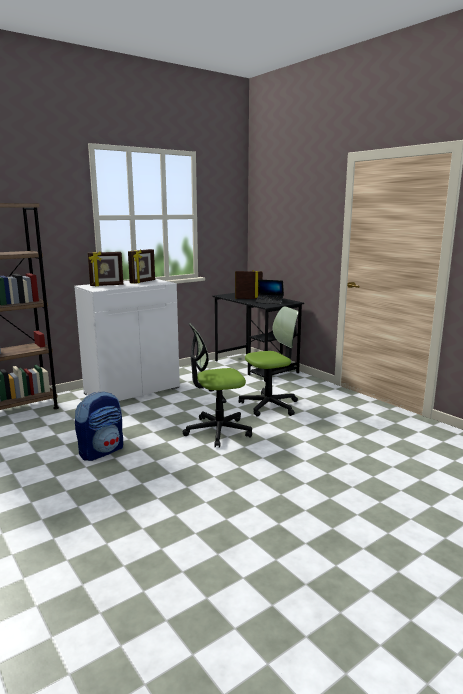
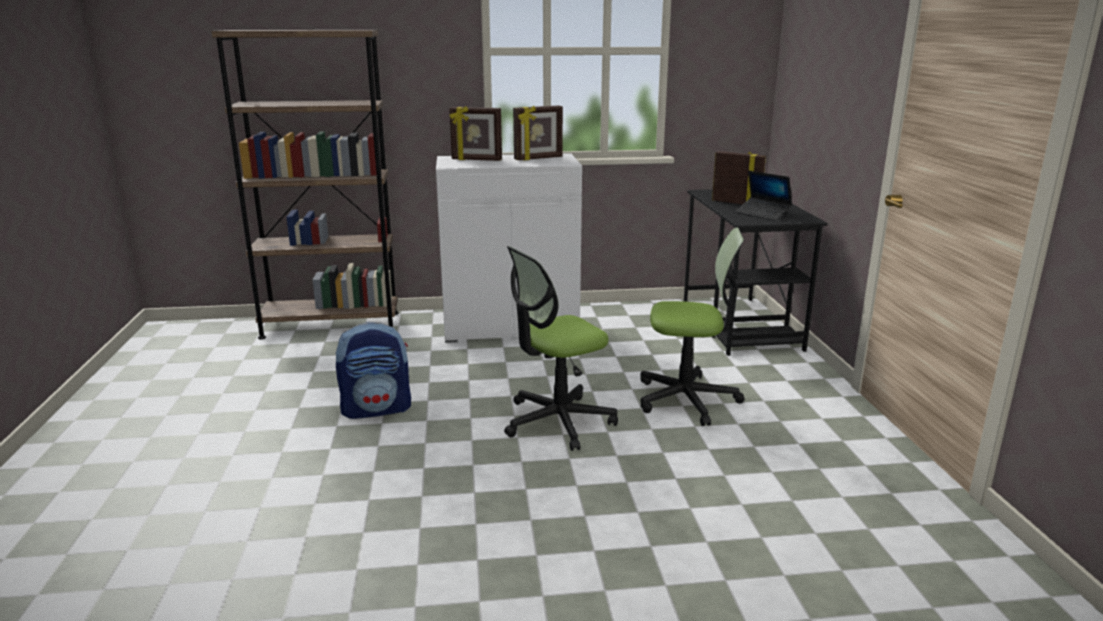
camera: 30 degrees right, 5 degrees up
(217, 431) = (558, 421): office chair -> office chair turned 45 degrees counterclockwise

